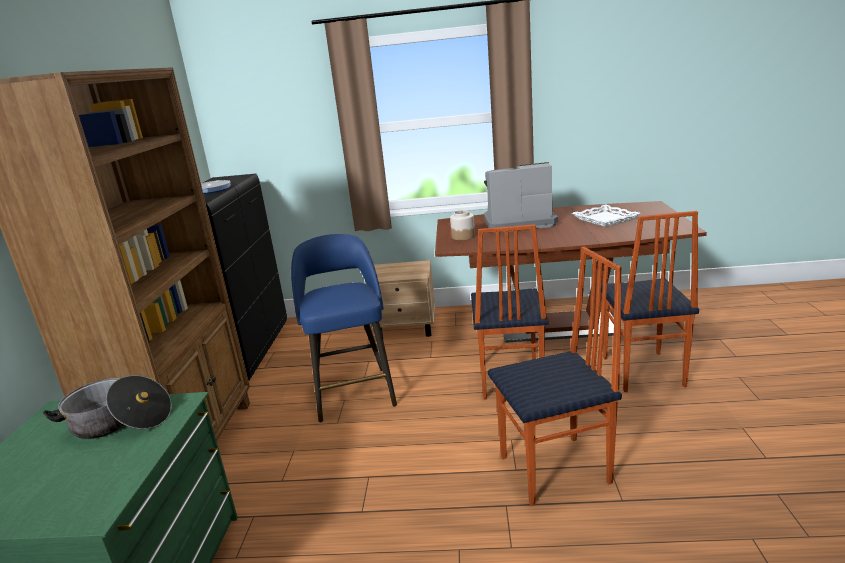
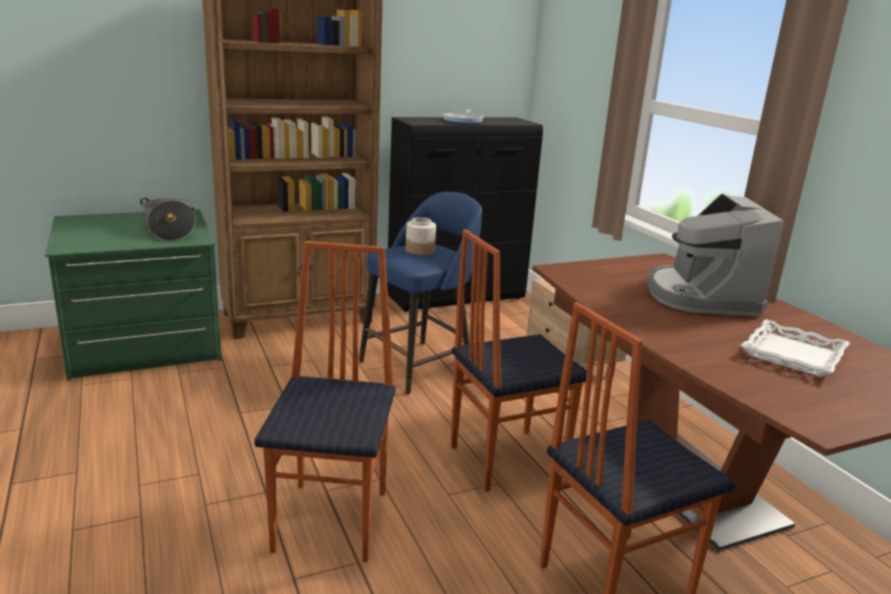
camera: 60 degrees right, 0 degrees up
(463, 236) = (605, 272): jar -> jar (420, 250)
(517, 222) = (701, 296): coffee machine -> coffee machine turned 150 degrees counterclockwise
(556, 470) = (333, 520): chair -> chair turned 135 degrees counterclockwise

